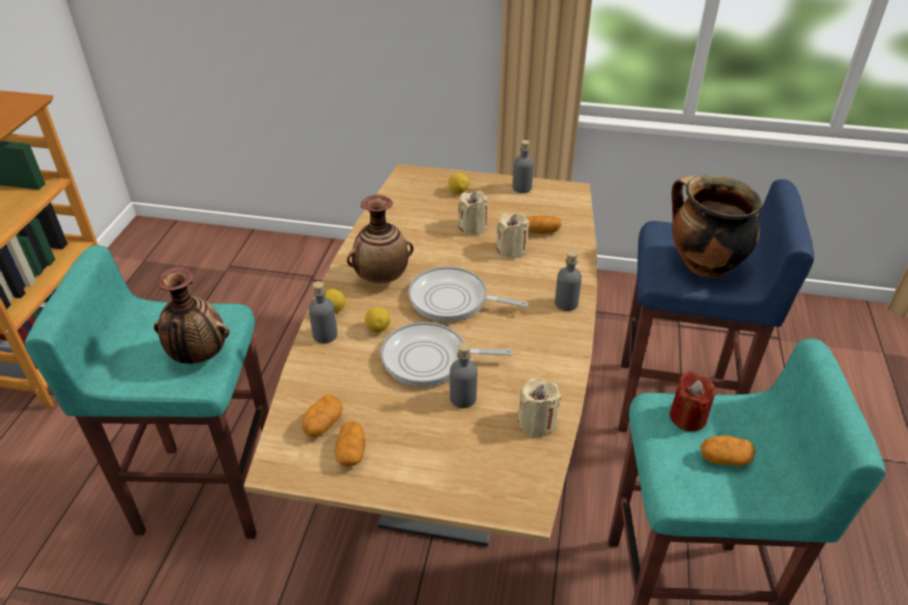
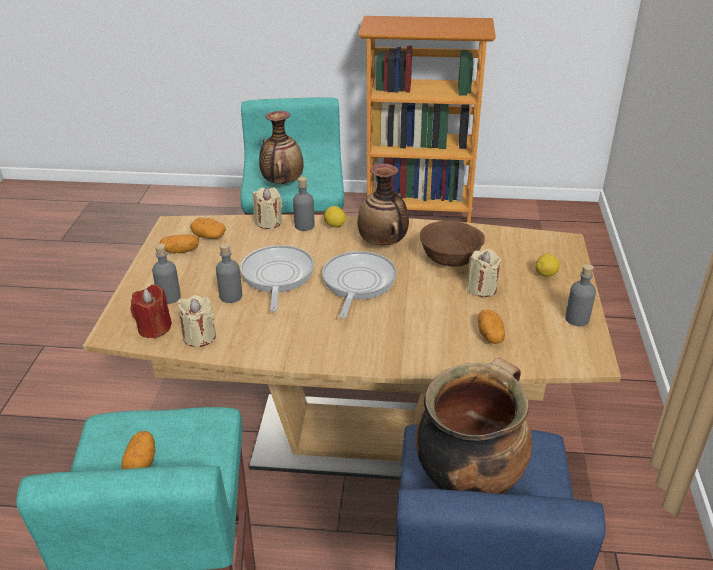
camera: 85 degrees right, 5 degrees down
(378, 328) = (314, 248): lemon -> none
(423, 238) = (450, 259): none -> brown bowl
(511, 249) = (448, 315): beige candle -> beige candle (268, 222)
(566, 303) = (364, 354): grey bottle -> grey bottle (169, 297)
(688, 417) = (199, 440): red candle -> red candle (154, 328)

